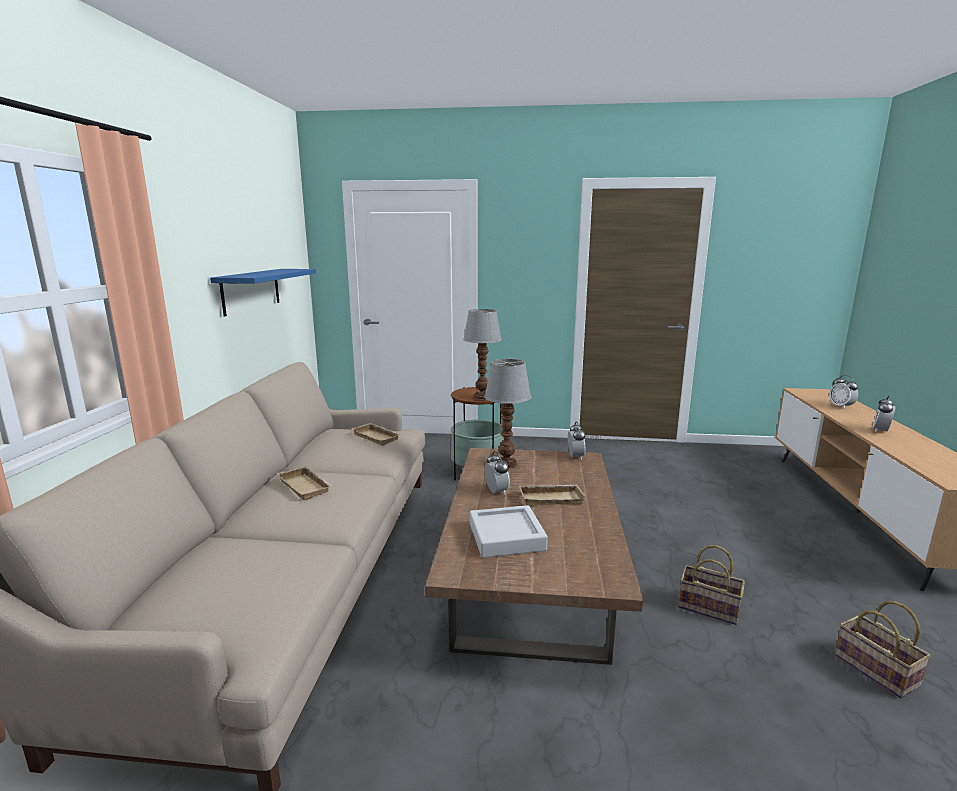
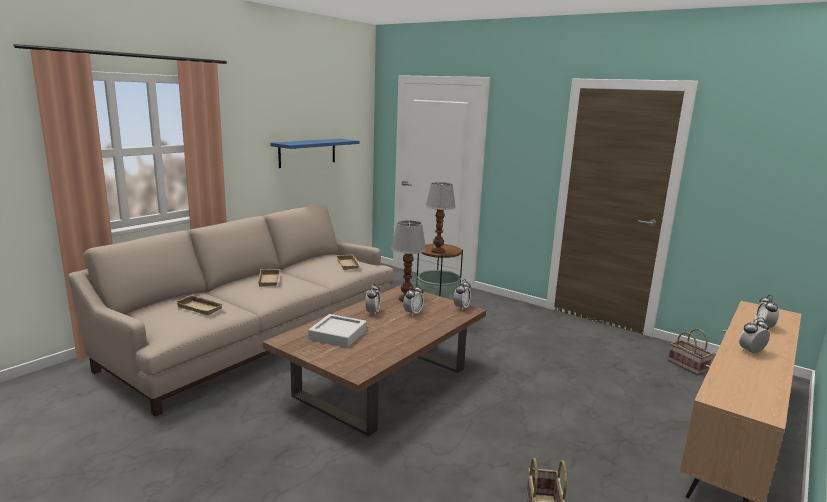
camera: 30 degrees right, 0 degrees up
(540, 479) = (413, 313): none -> alarm clock
(551, 498) = (400, 324): beige tray -> beige tray (201, 307)
(710, 608) = (479, 437): basket -> basket (689, 366)

